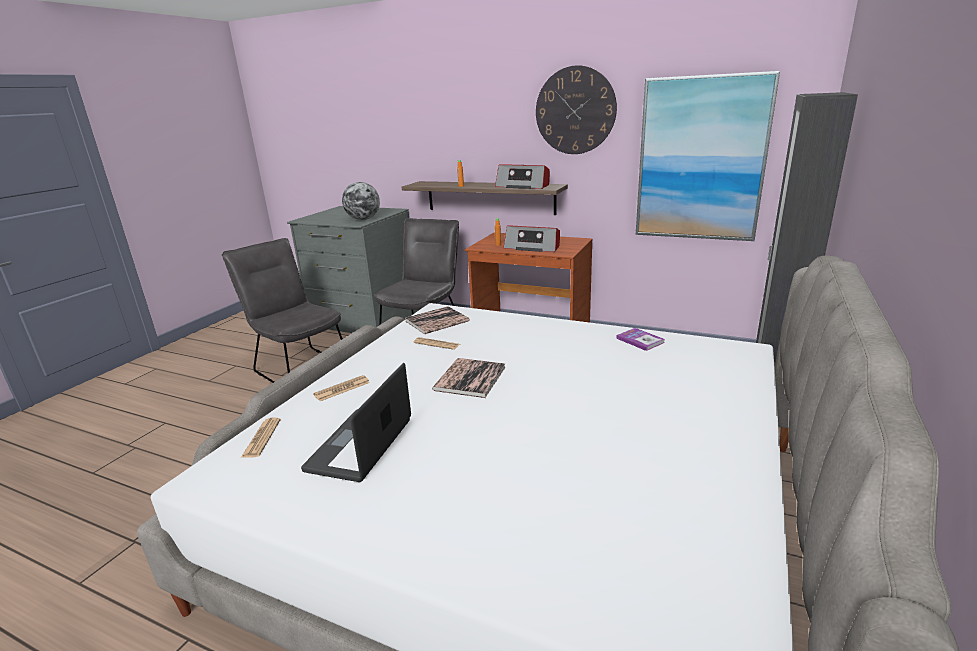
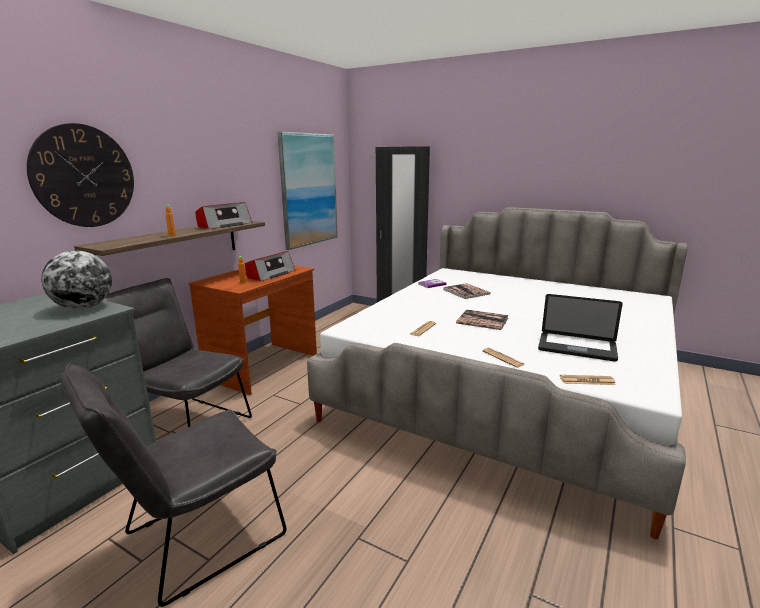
camera: 85 degrees left, 5 degrees down
(437, 321) = (373, 329): book -> book (466, 292)
(575, 111) = (237, 154): wall clock -> wall clock (84, 176)

